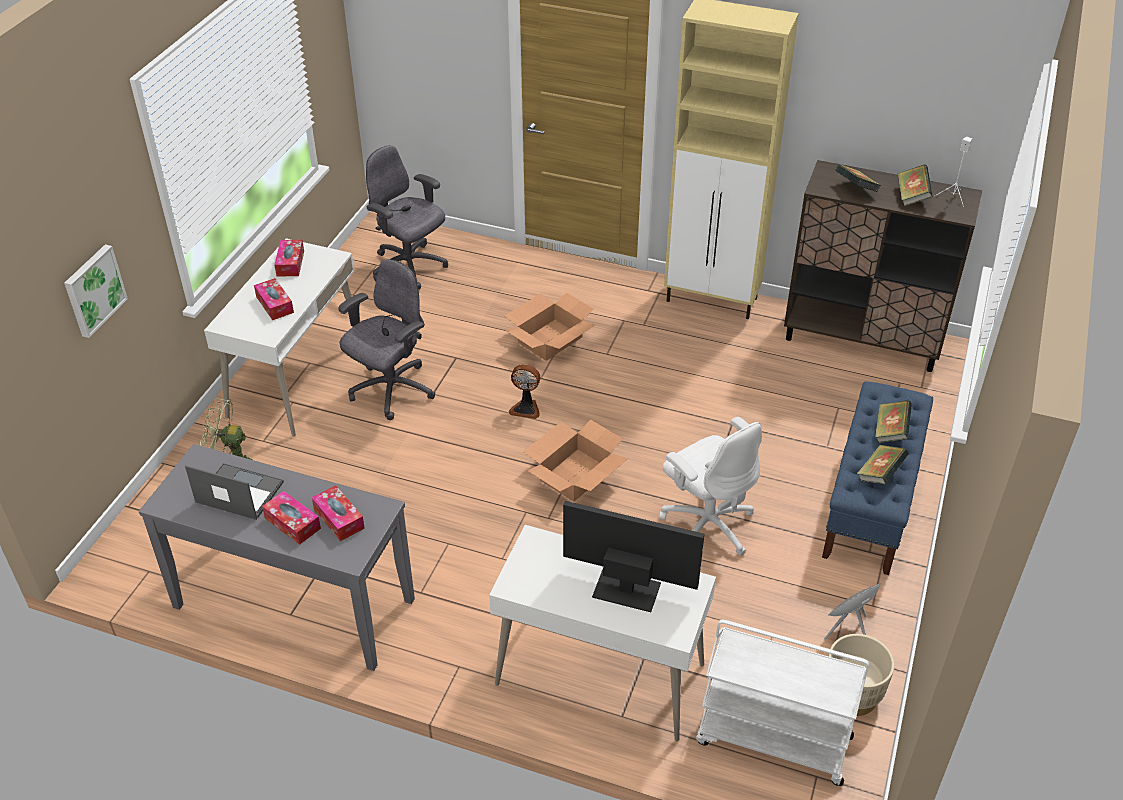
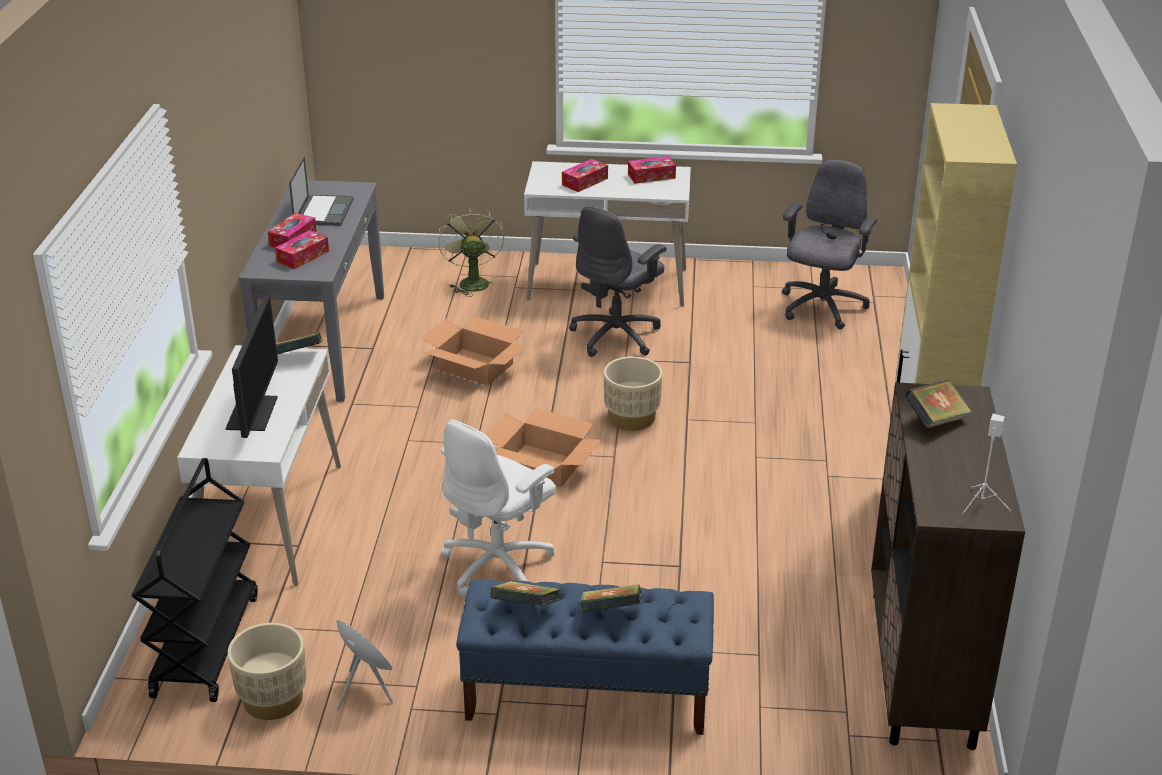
camera: 75 degrees right, 10 degrees down
(93, 290) = (441, 46): picture -> none
(391, 391) = (617, 336): grey office chair -> grey office chair turned 105 degrees clockwise
(526, 408) = (632, 418): fan -> beige planter
(550, 339) = (756, 415): cardboard box -> cardboard box (475, 366)
(772, 740) = (205, 644): white cart -> black cart
(912, 196) = (954, 467): book -> book (297, 358)

